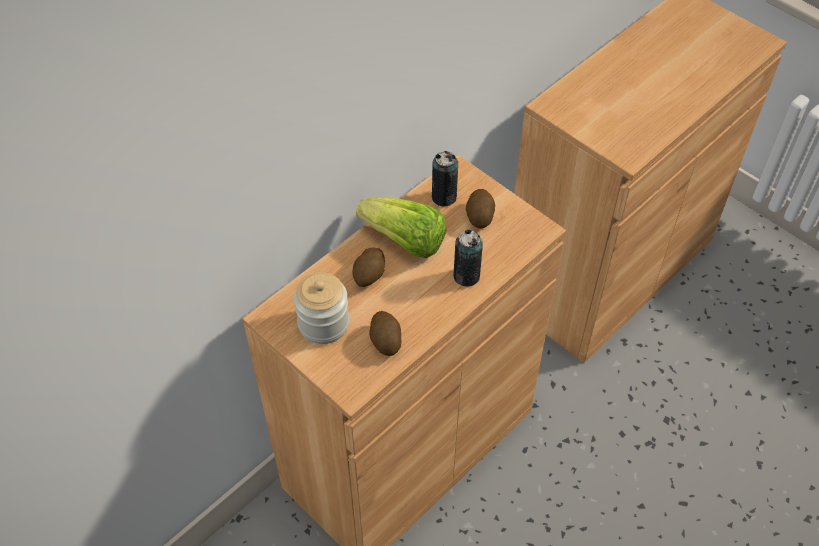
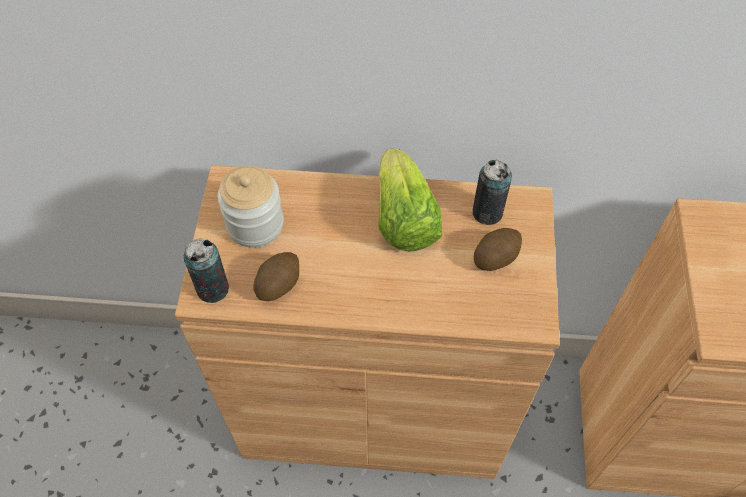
camera: 50 degrees right, 5 degrees up
(369, 275) = (339, 220): potato -> none
(466, 276) = (413, 296): can -> can (213, 289)

